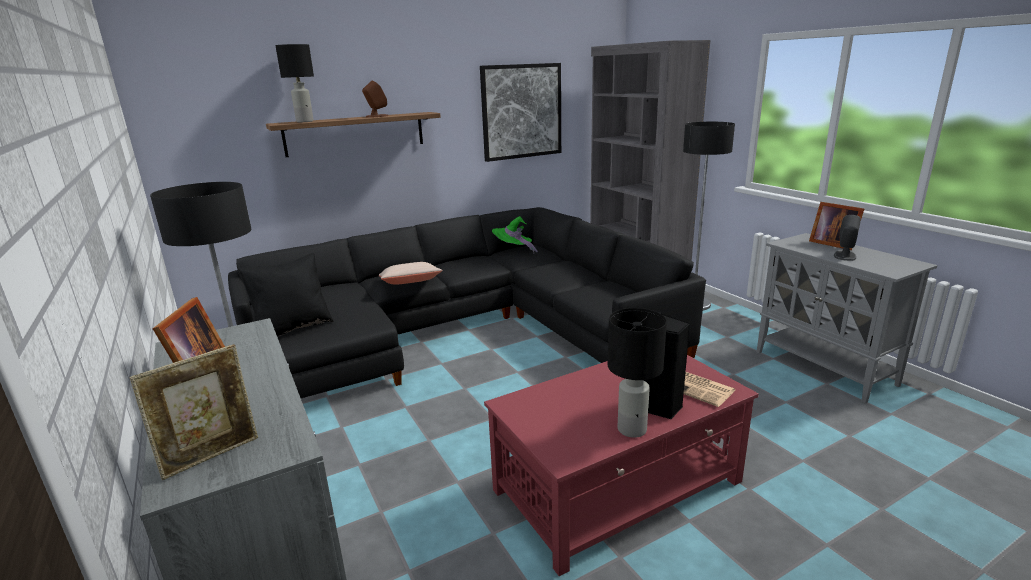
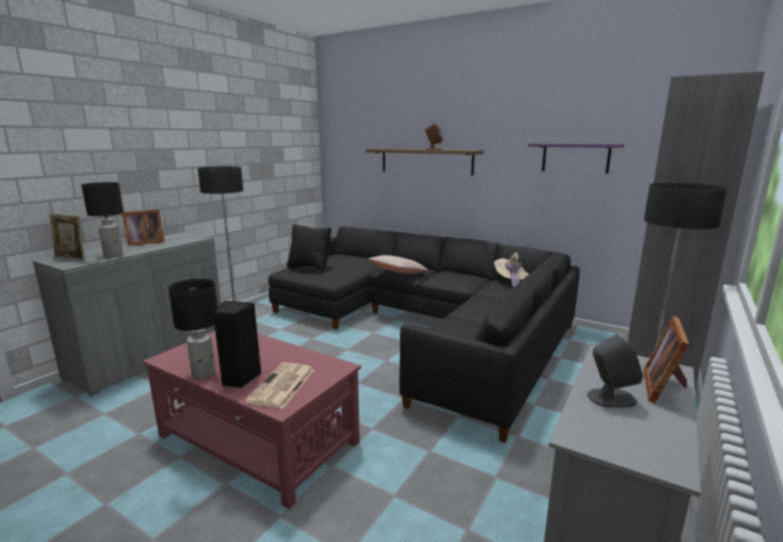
camera: 60 degrees right, 5 degrees down
(304, 121) = (389, 148): black table lamp -> black table lamp (113, 255)
(514, 249) = (511, 282): green hat -> beige hat
(521, 111) = (575, 158): picture -> purple shelf

